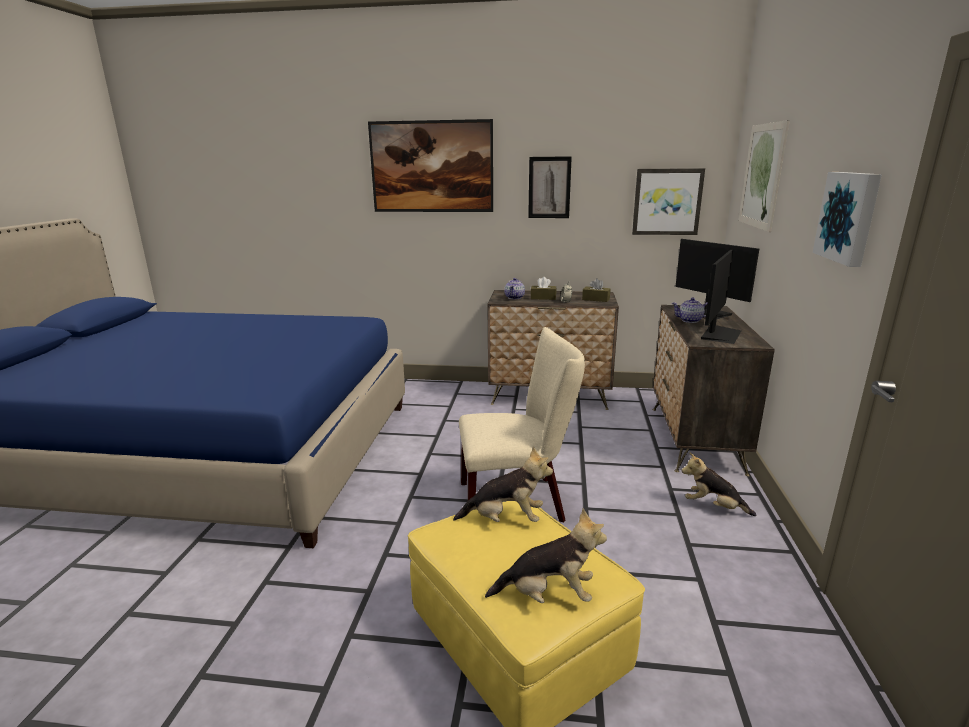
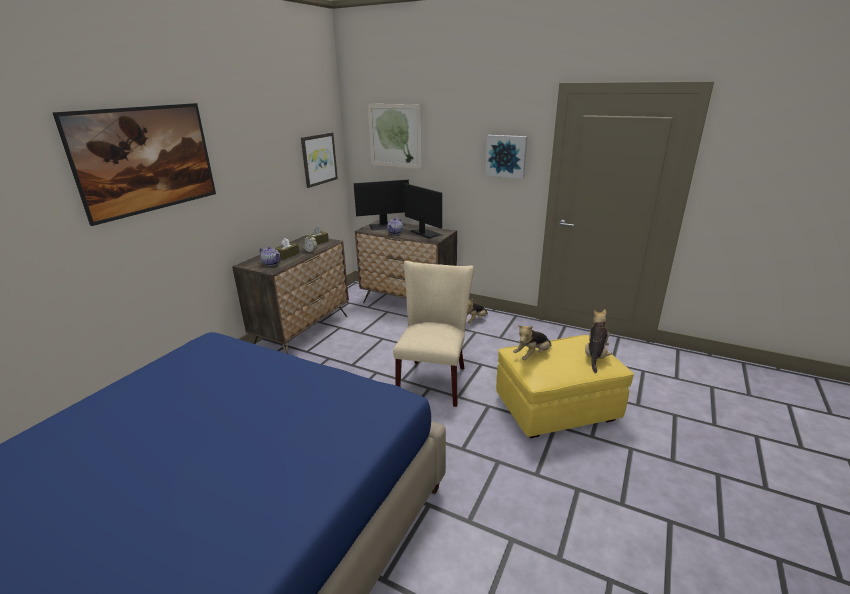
camera: 70 degrees left, 5 degrees up
(505, 519) = (532, 355): plush toy -> plush toy turned 150 degrees counterclockwise
(549, 187) = (251, 162): picture -> none

